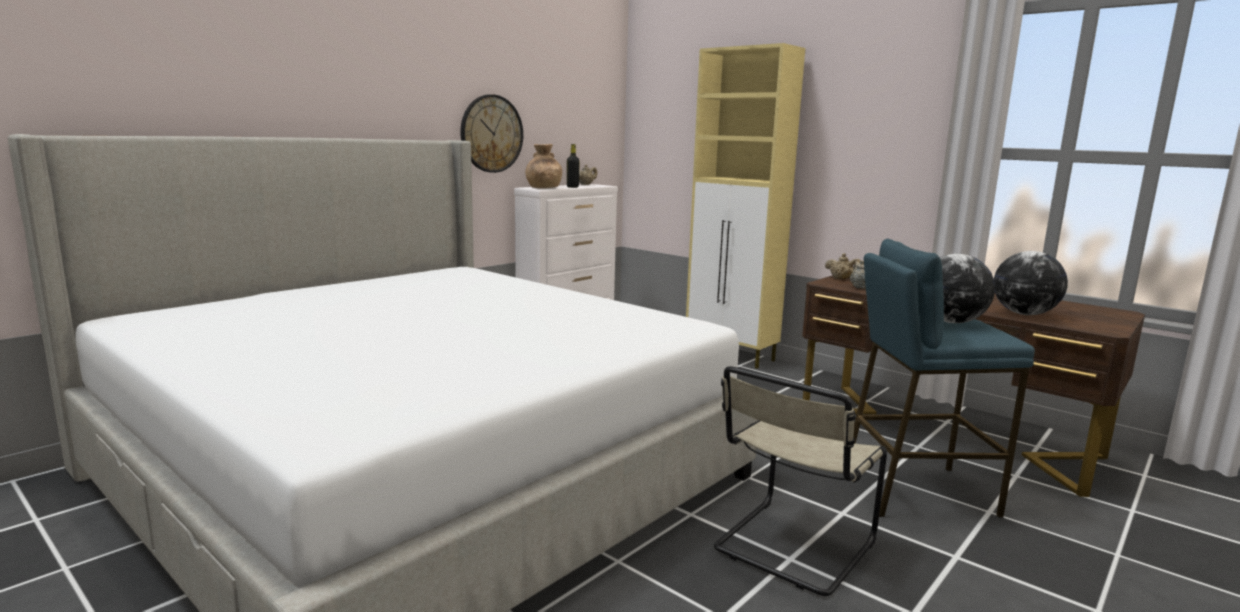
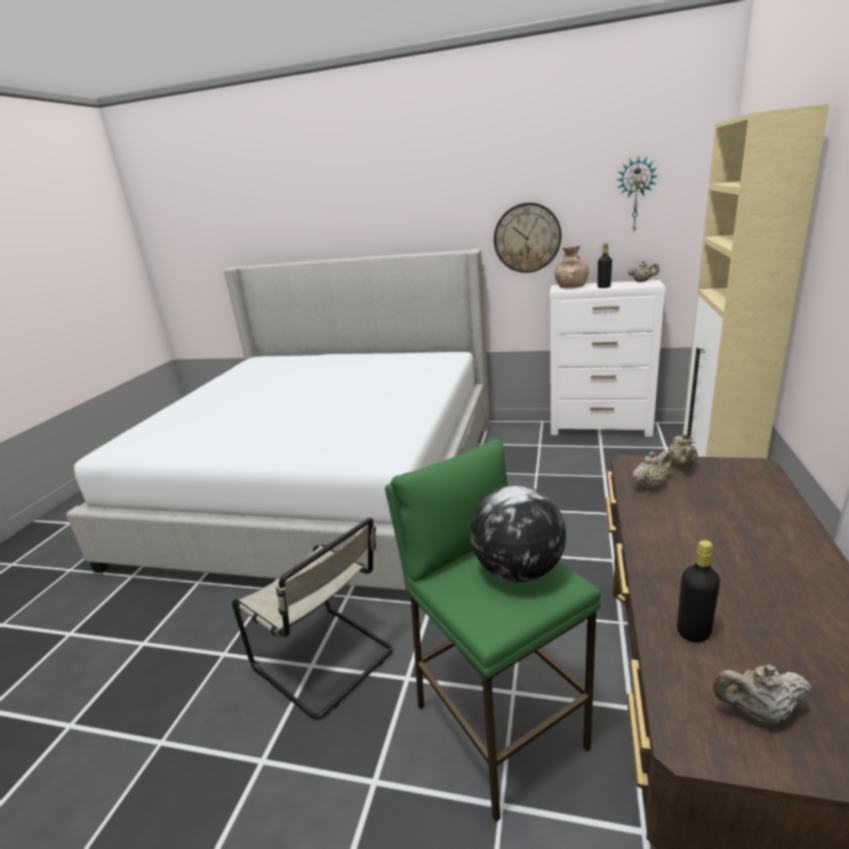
camera: 65 degrees right, 10 degrees up
(573, 102) = (635, 194): none -> wall clock
(791, 548) = (327, 661): beige chair -> beige chair turned 150 degrees counterclockwise
(916, 491) = (498, 726): blue stool -> green stool
(1024, 314) = (693, 632): globe -> black bottle
(1086, 320) = (757, 712): none -> beige teapot

